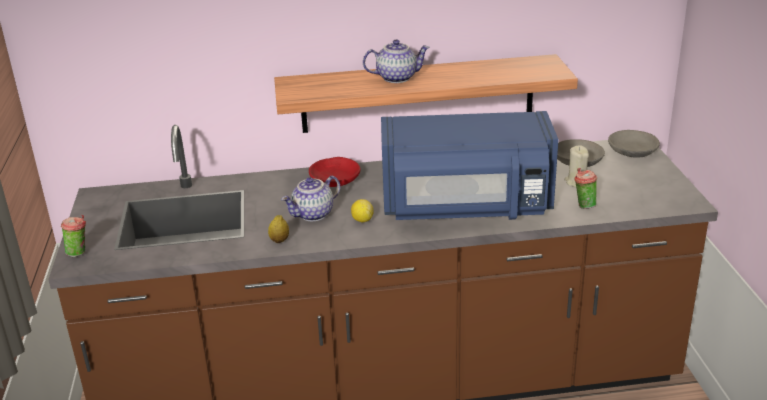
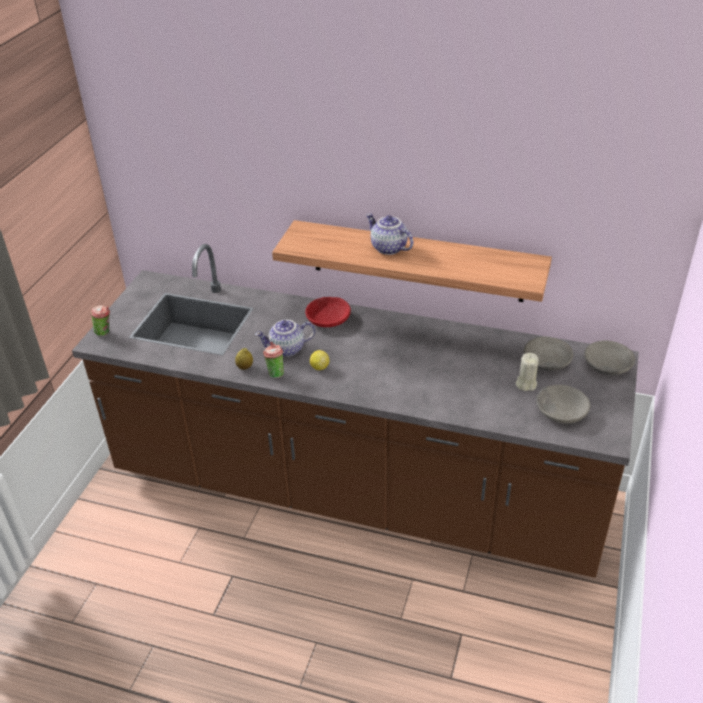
camera: 25 degrees right, 10 degrees up
(397, 77) = (388, 248): teapot -> teapot turned 150 degrees counterclockwise
(466, 207) = (410, 381): blue microwave -> none
(583, 205) = (511, 412): cup -> cup (275, 373)
(626, 193) = (560, 410): none -> grey bowl

